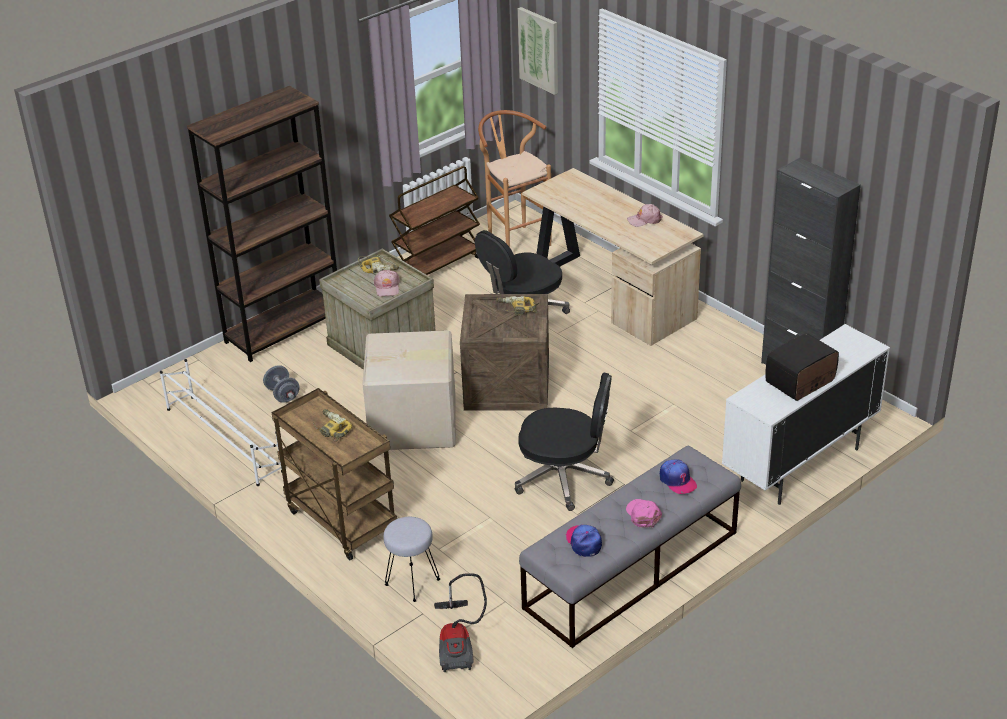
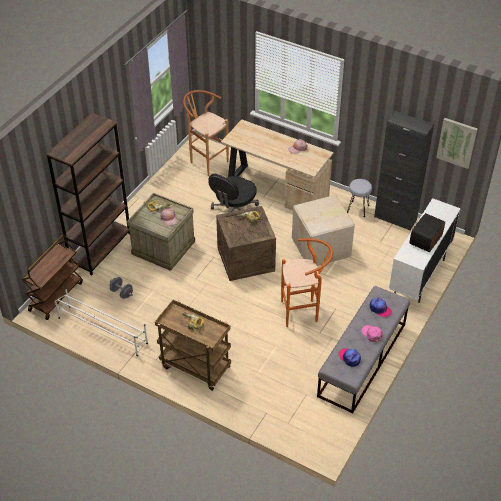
camera: 20 degrees left, 10 degrees up
(412, 582) = (252, 396): grey stool -> grey stool (358, 209)
(414, 424) = (206, 296): cardboard box -> cardboard box (322, 247)
(437, 265) = (170, 187): brown cart -> brown cart (56, 296)
(458, 644) = (293, 426): vacuum cleaner -> none
(539, 50) = (211, 53): picture -> picture (457, 142)
(564, 478) = (303, 312): black office chair -> orange stool

